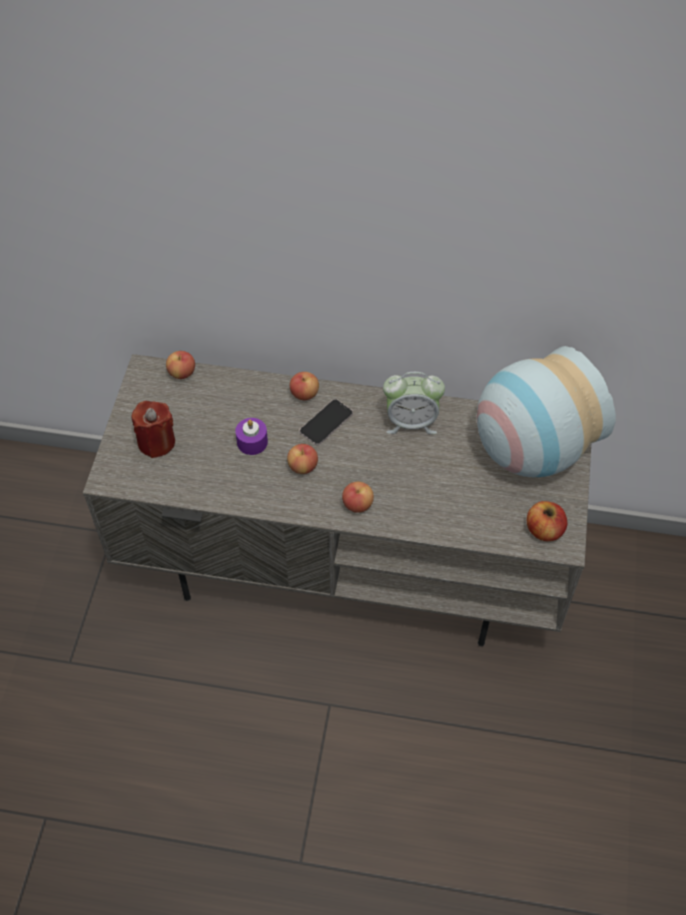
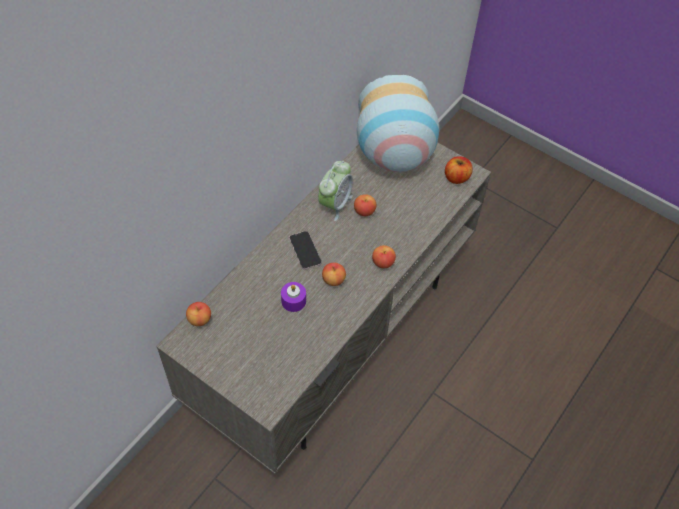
camera: 65 degrees left, 0 degrees up
(156, 442) = (254, 362): red candle -> none
(304, 394) = (271, 252): apple -> apple (364, 211)

